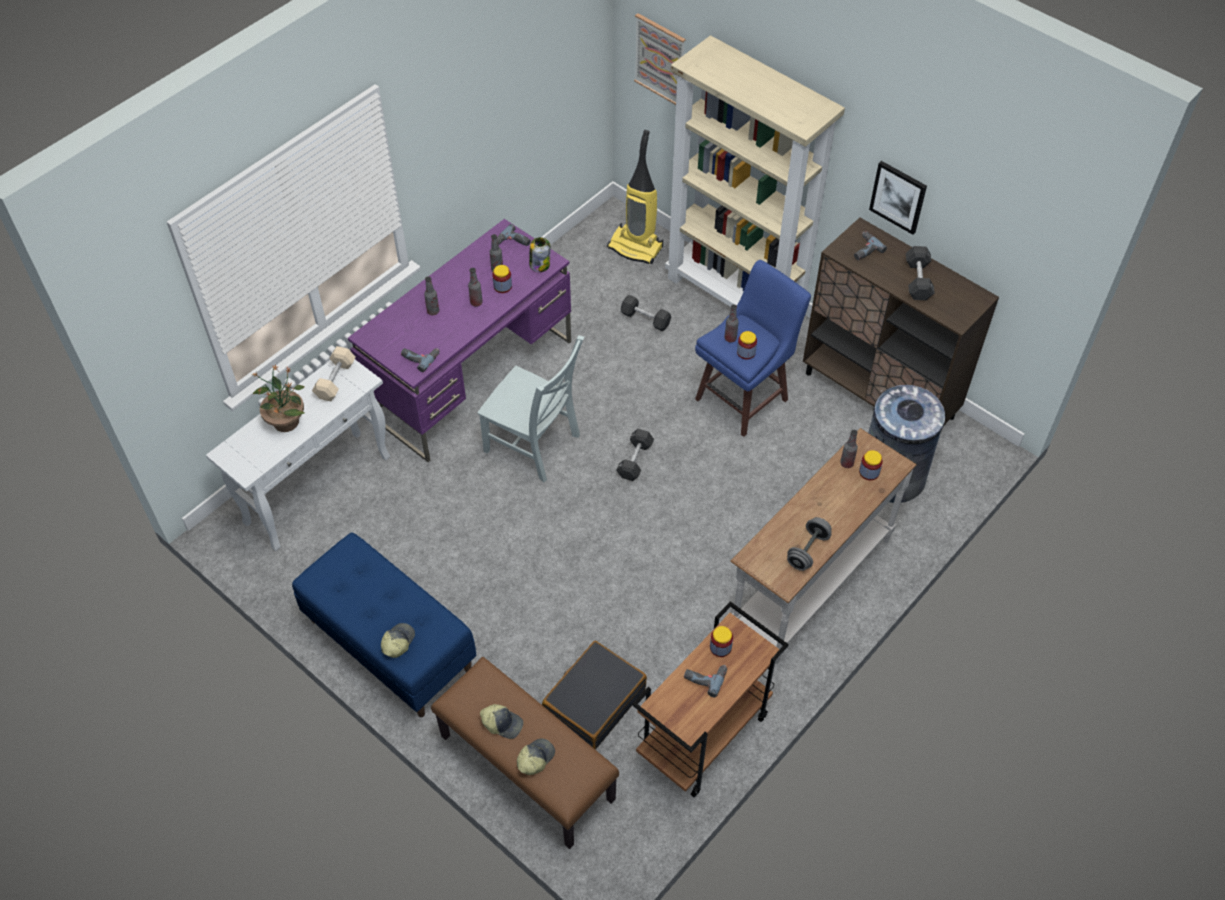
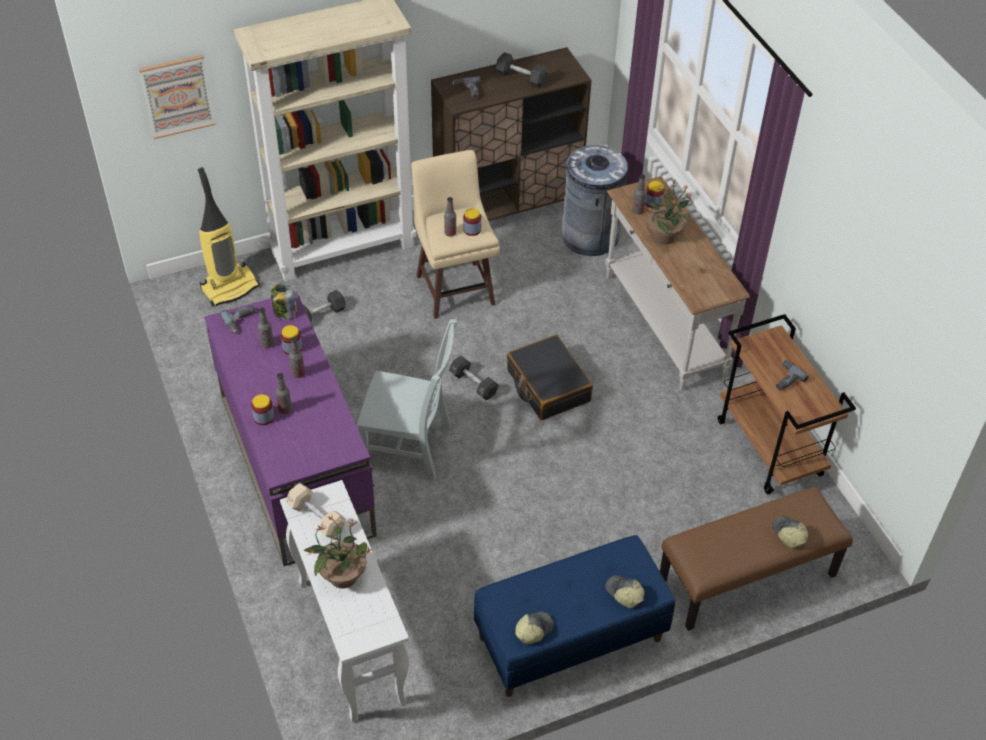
camera: 65 degrees left, 5 degrees down
(420, 357) = (337, 438): power drill -> none
(502, 723) = (744, 545): cap -> cap (533, 629)
(535, 445) = (411, 447): grey chair -> grey chair turned 45 degrees clockwise
(594, 701) = (704, 507): black suitcase -> black suitcase (547, 386)
(720, 647) = (762, 358): jar -> jar (264, 417)
(744, 398) = (455, 288): blue stool -> beige stool
(807, 551) = (708, 266): grey dumbbell -> none
(826, 498) = (665, 236): none -> potted plant
(898, 196) = (456, 36): picture -> none

